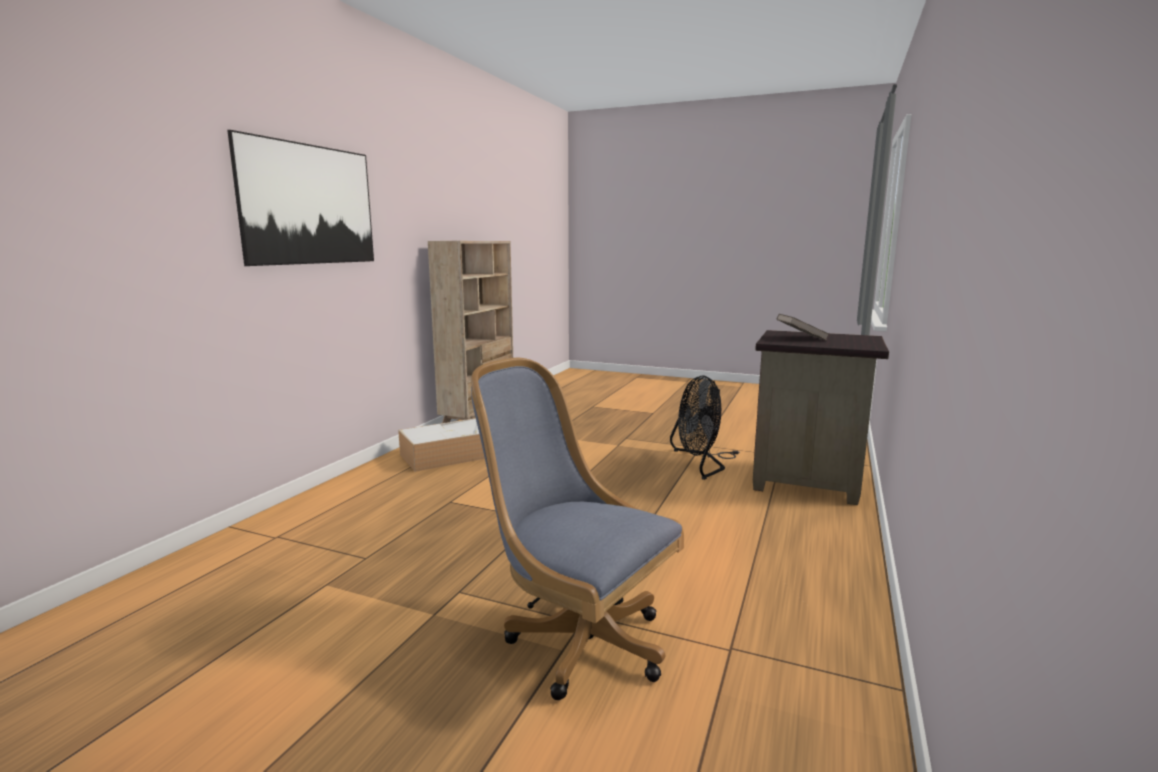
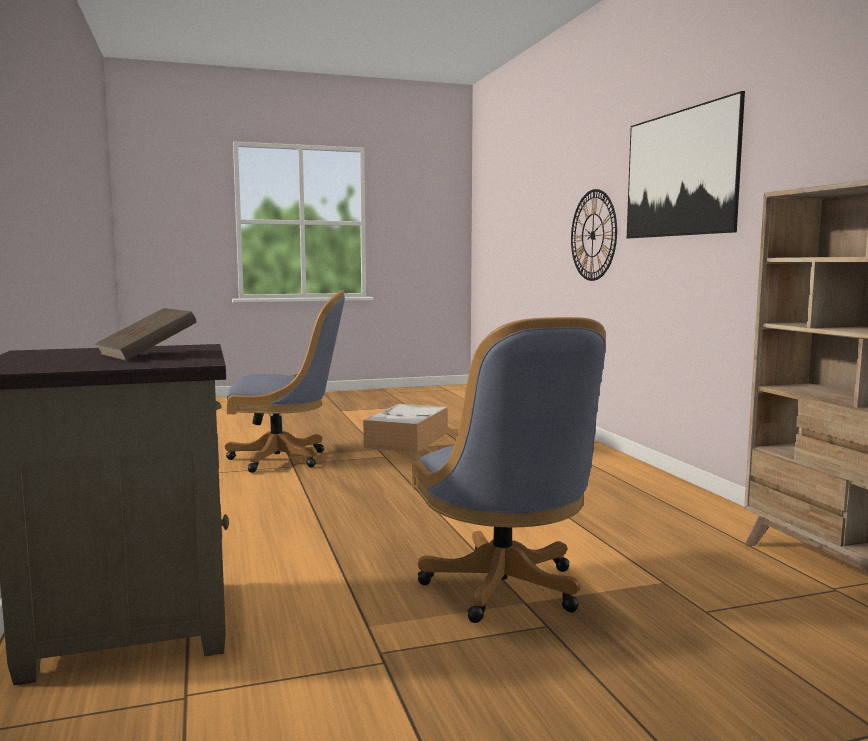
camera: 140 degrees right, 5 degrees down
(157, 262) = (593, 235): none -> wall clock
(451, 455) = (663, 514): storage box -> storage box (407, 440)
(618, 449) = (508, 594): none -> blue office chair
(703, 462) = (336, 614): black fan -> none

